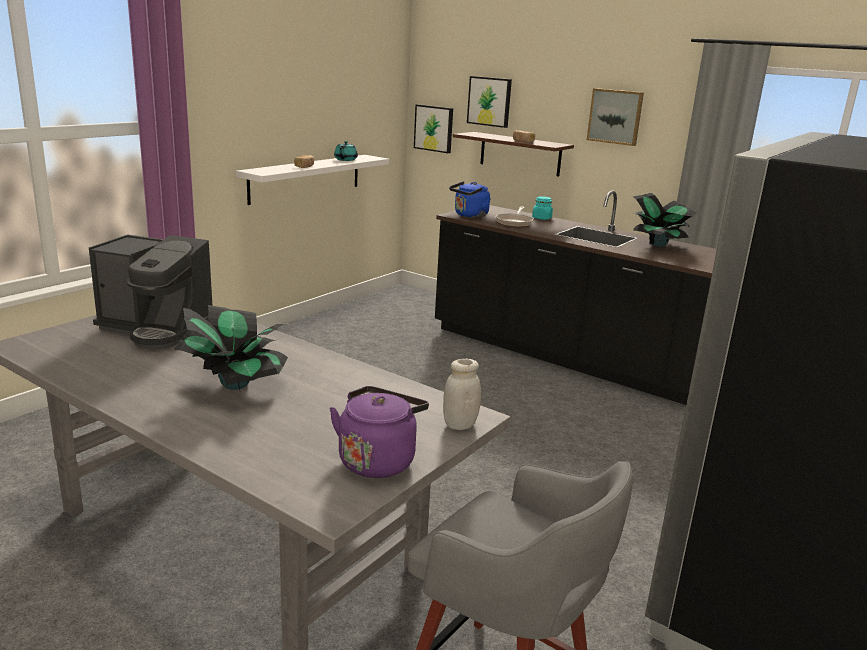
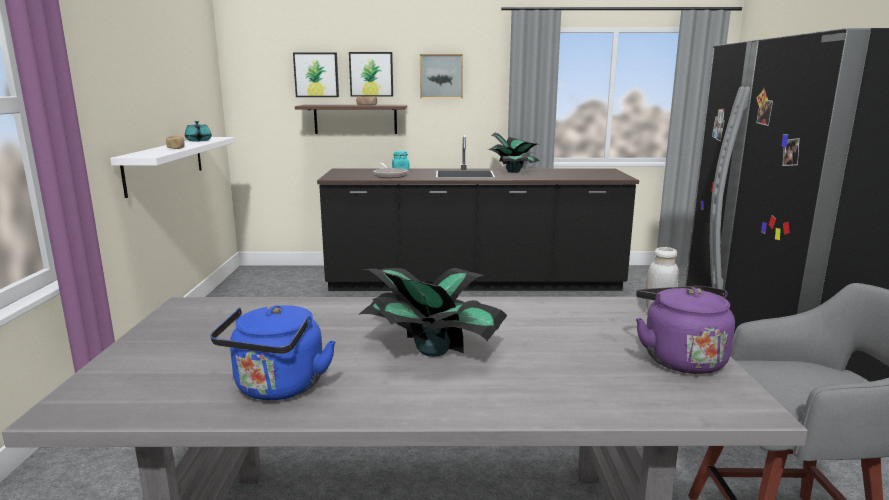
camera: 35 degrees left, 5 degrees down
(157, 329) = (229, 333): coffee machine -> none
(434, 128) = (257, 106): picture -> picture (371, 74)
(469, 215) = (344, 176): blue kettle -> blue kettle (278, 388)

